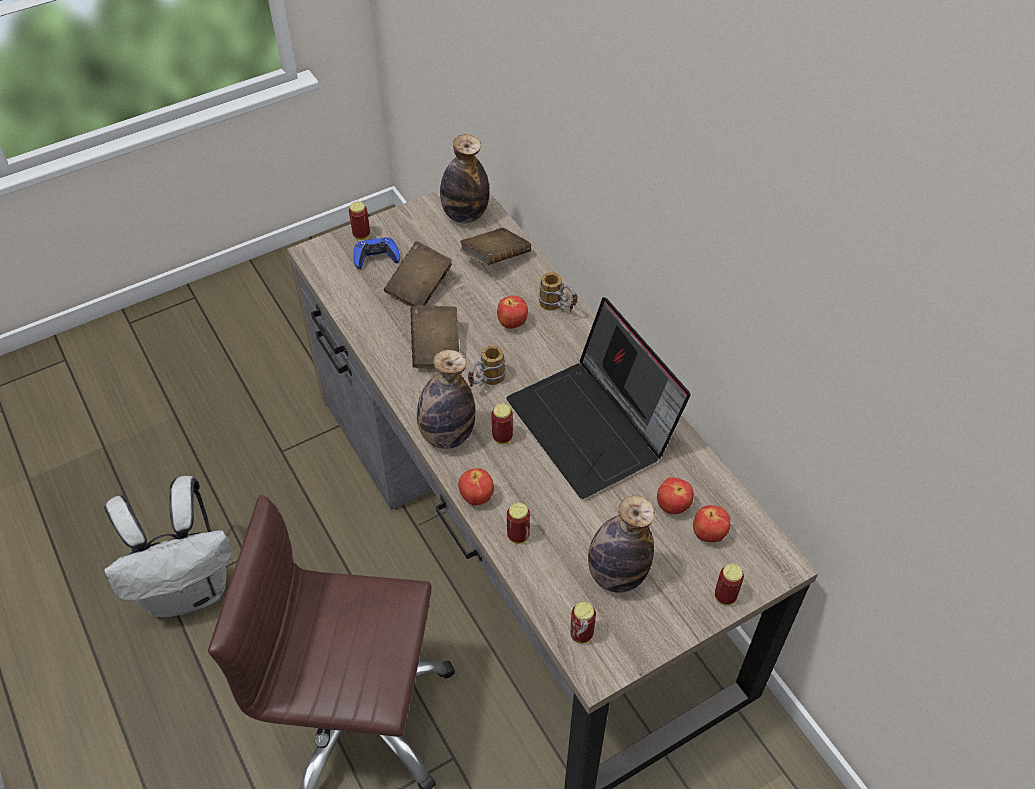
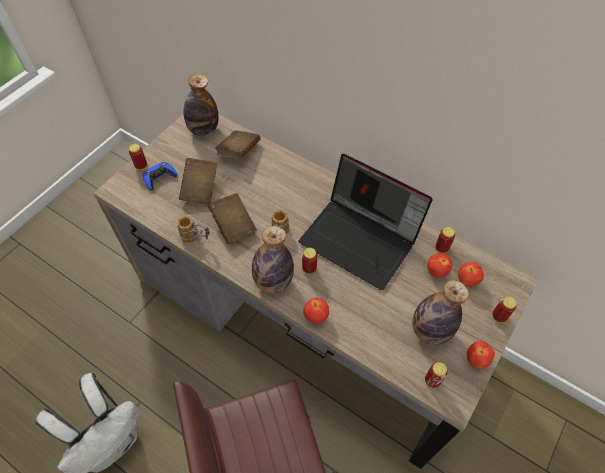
camera: 25 degrees left, 5 degrees up
(512, 324) = (273, 191): apple -> apple (476, 360)
(518, 535) = (356, 331): can -> can (441, 248)
(558, 308) = (296, 170): mug -> mug (196, 238)

